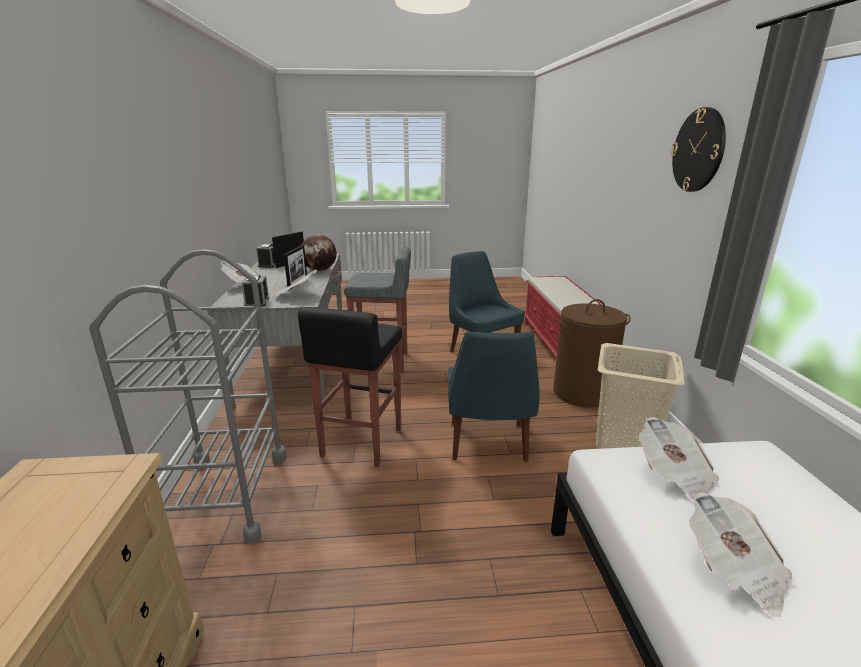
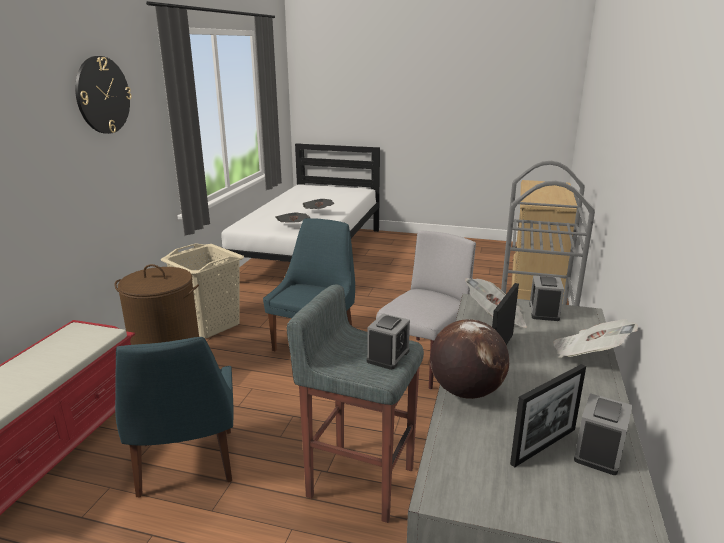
camera: 160 degrees left, 0 degrees up
(360, 442) = (423, 363): black stool -> grey chair
(362, 279) = (388, 356): none -> alarm clock

